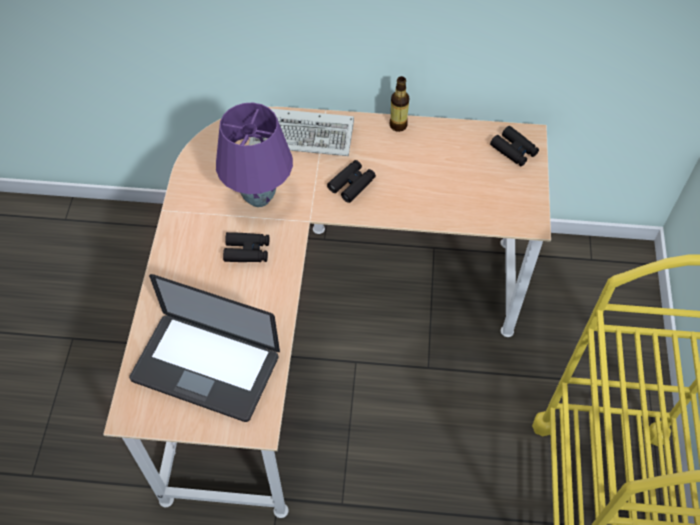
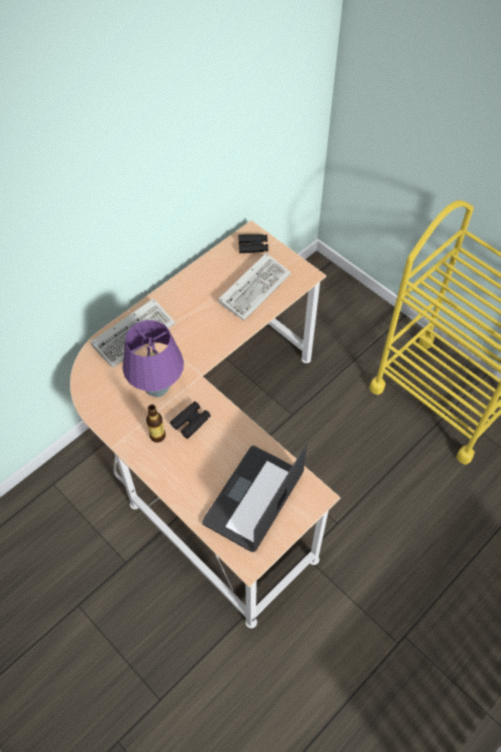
camera: 50 degrees left, 0 degrees up
(205, 368) = (253, 499): laptop -> laptop turned 150 degrees clockwise
(352, 184) = (197, 336): black binoculars -> none
(398, 125) = (178, 284): bottle -> bottle (157, 436)
(463, 189) = (255, 287): none -> keyboard

